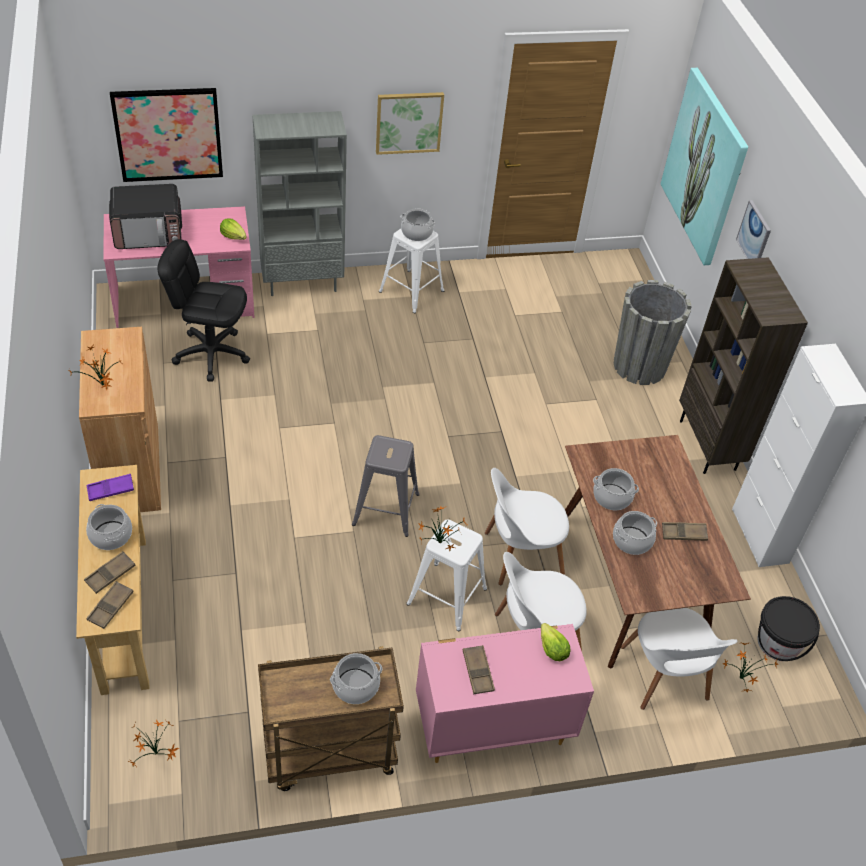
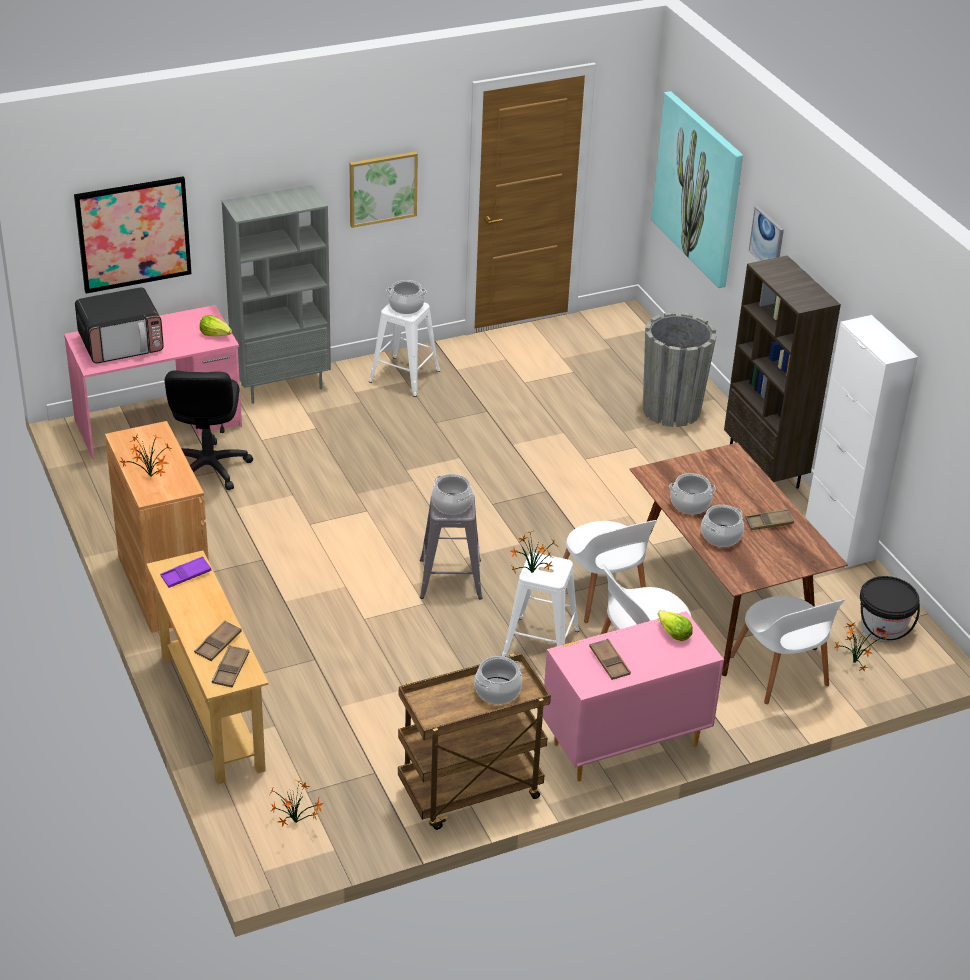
camera: 10 degrees left, 10 degrees down
(110, 535) = (203, 612): cooking pot -> cooking pot (451, 504)
(211, 354) = (208, 468): black office chair -> black office chair turned 90 degrees counterclockwise
(519, 554) = (602, 596): white chair -> white chair turned 90 degrees counterclockwise

